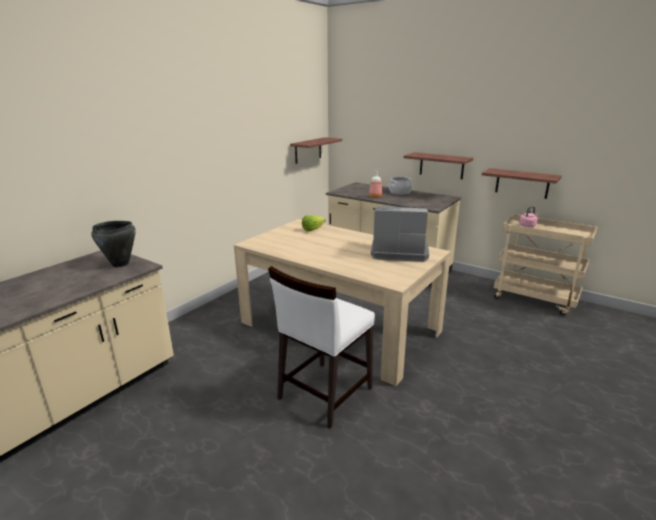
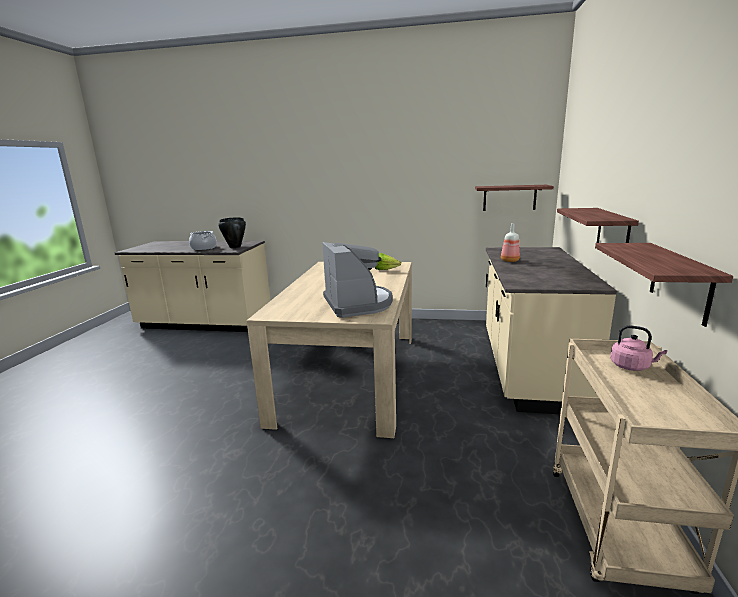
camera: 65 degrees right, 5 degrees down
(324, 393) = (236, 395): white chair -> none
(400, 192) = (558, 265): cooking pot -> cooking pot (203, 248)

